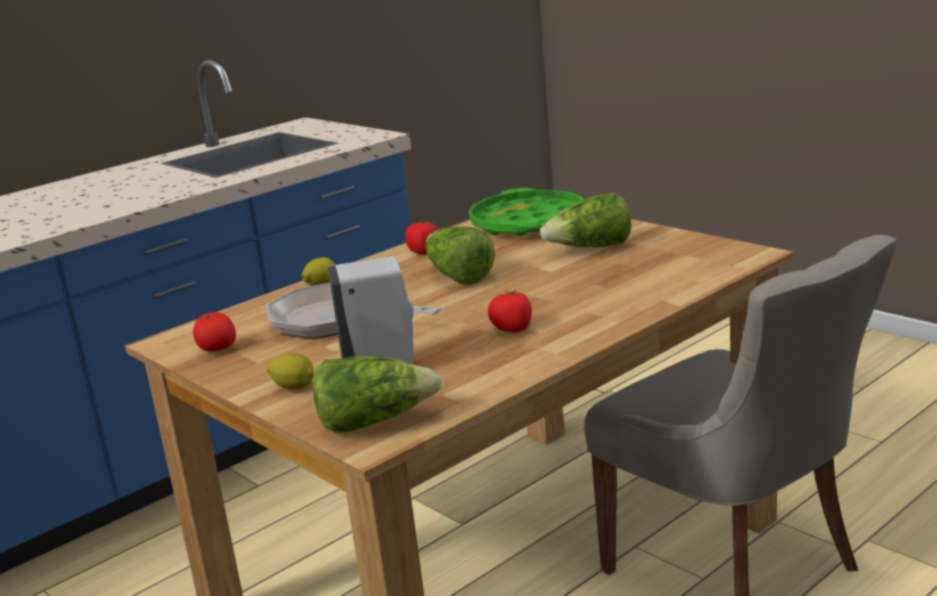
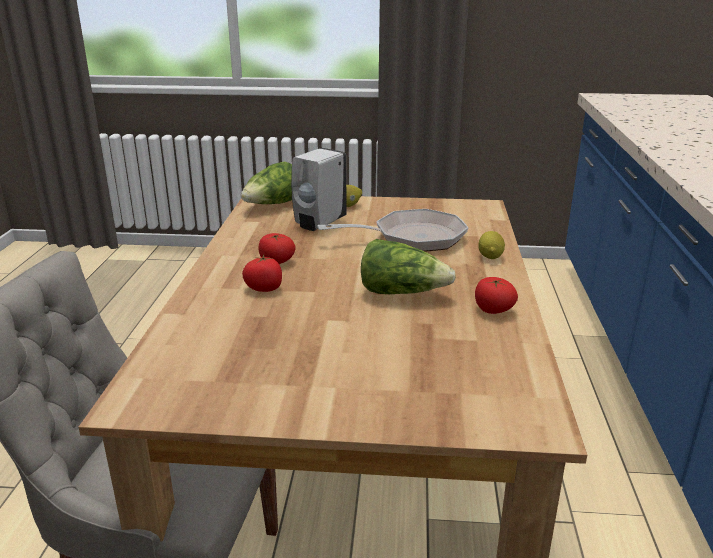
camera: 135 degrees right, 5 degrees up
(217, 349) = (441, 209): tomato -> tomato (264, 288)
(527, 223) = (472, 386): green tray -> none
(590, 248) = (330, 361): lettuce -> none

